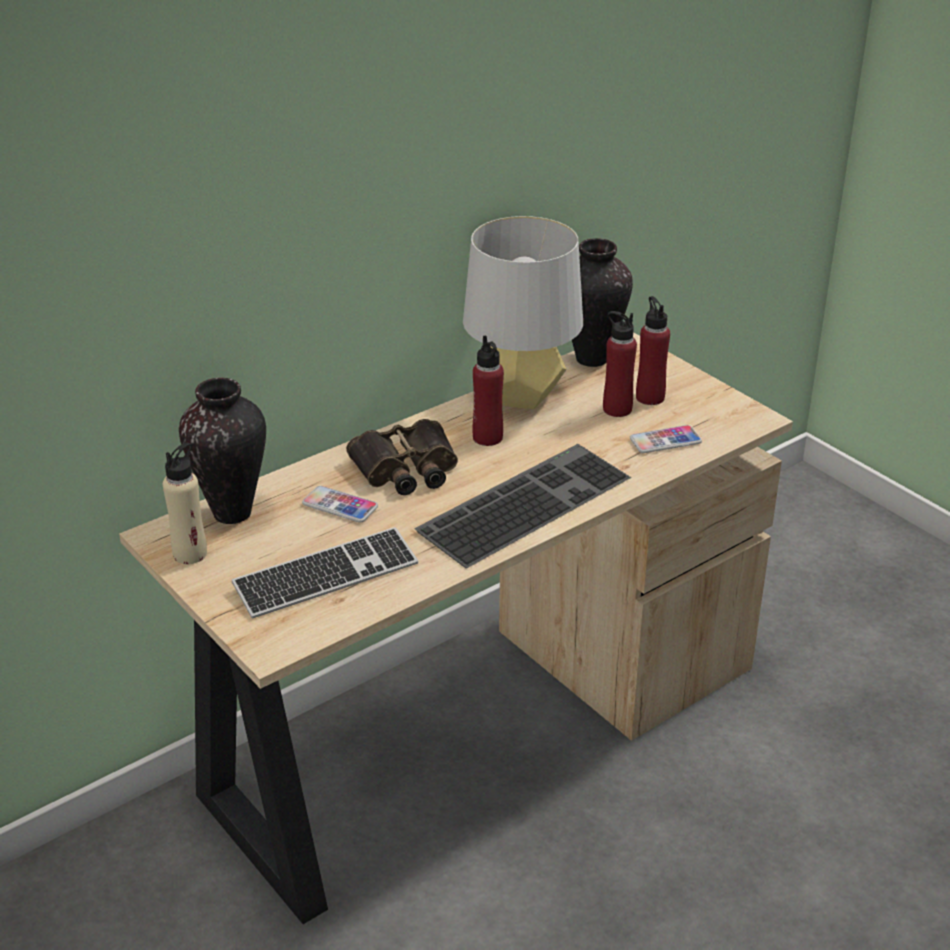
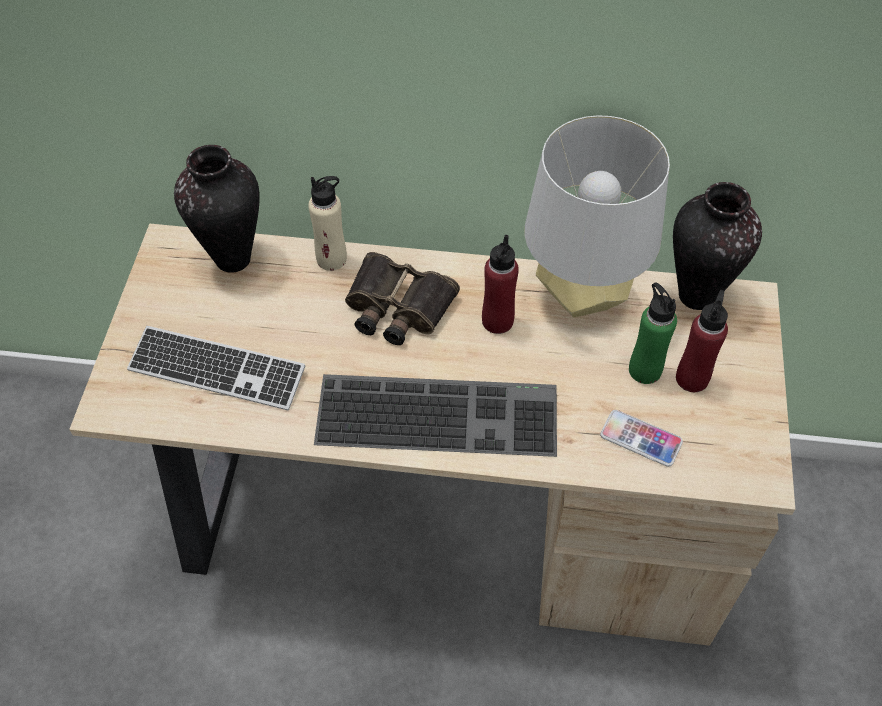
camera: 45 degrees right, 20 degrees up
(190, 554) = (164, 277): beige bottle -> beige bottle (331, 259)
(340, 505) = (307, 308): phone -> none
(617, 409) = (644, 370): red bottle -> green bottle

